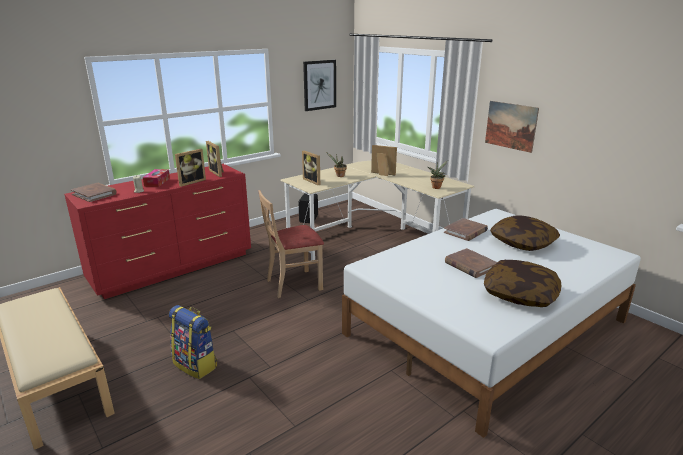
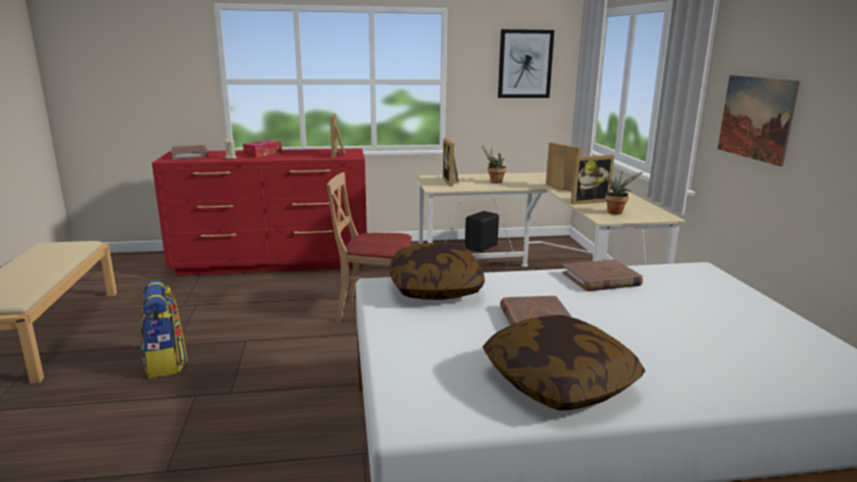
camera: 30 degrees right, 5 degrees down
(190, 182) = (294, 158): picture frame -> picture frame (587, 201)
(523, 243) = (684, 315): pillow -> pillow (435, 288)

